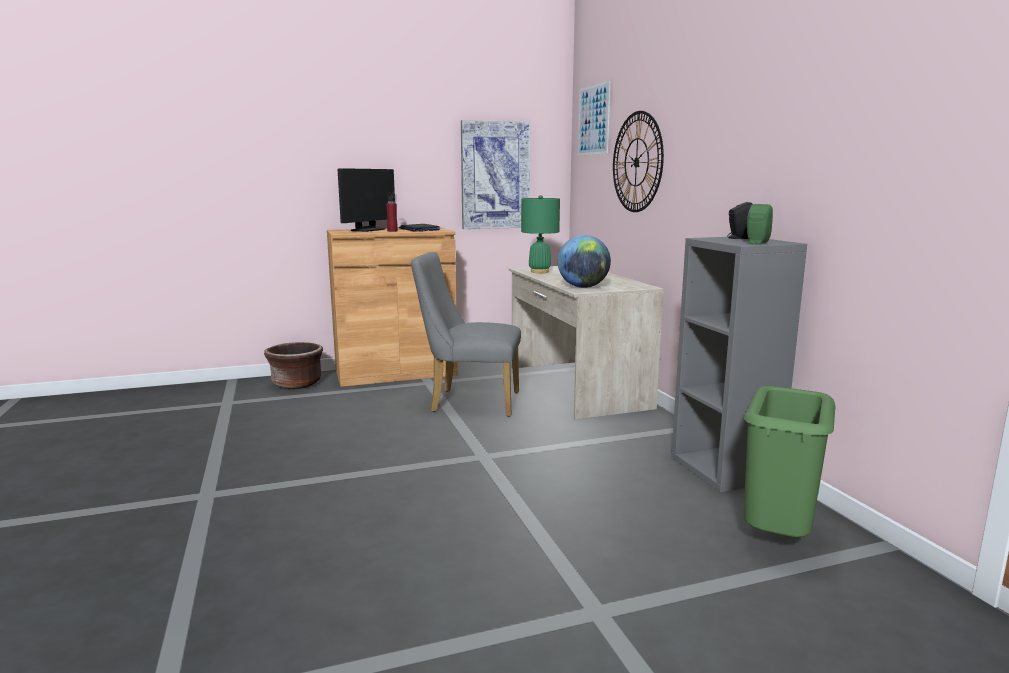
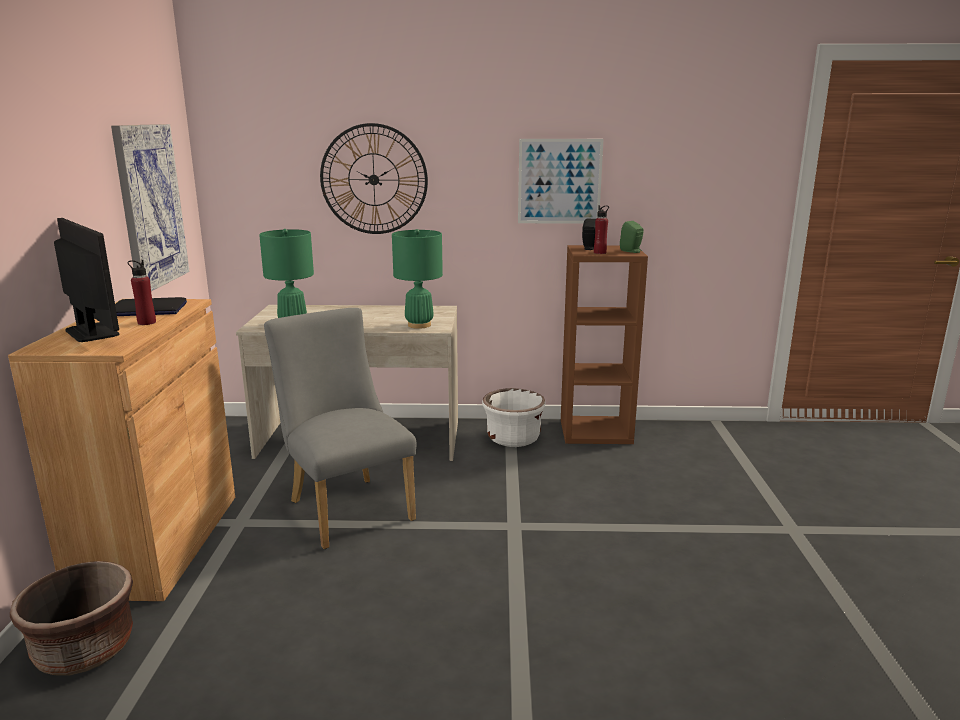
camera: 70 degrees left, 5 degrees up
(468, 402) = (346, 507): grey chair -> grey chair turned 120 degrees clockwise
(583, 287) = (419, 325): globe -> green table lamp
(593, 120) = (259, 124): picture -> picture (559, 181)
(650, 434) = (513, 438): none -> white planter
(720, 240) = (600, 252): none -> red bottle
(725, 469) = (596, 431): grey bookcase -> brown bookcase
(778, 539) = (705, 447): green trash can -> none

